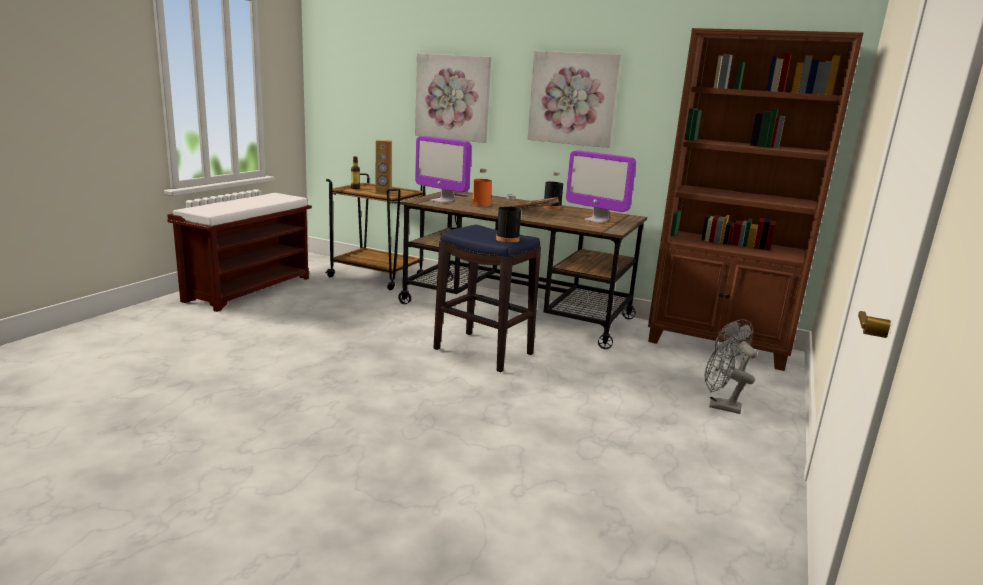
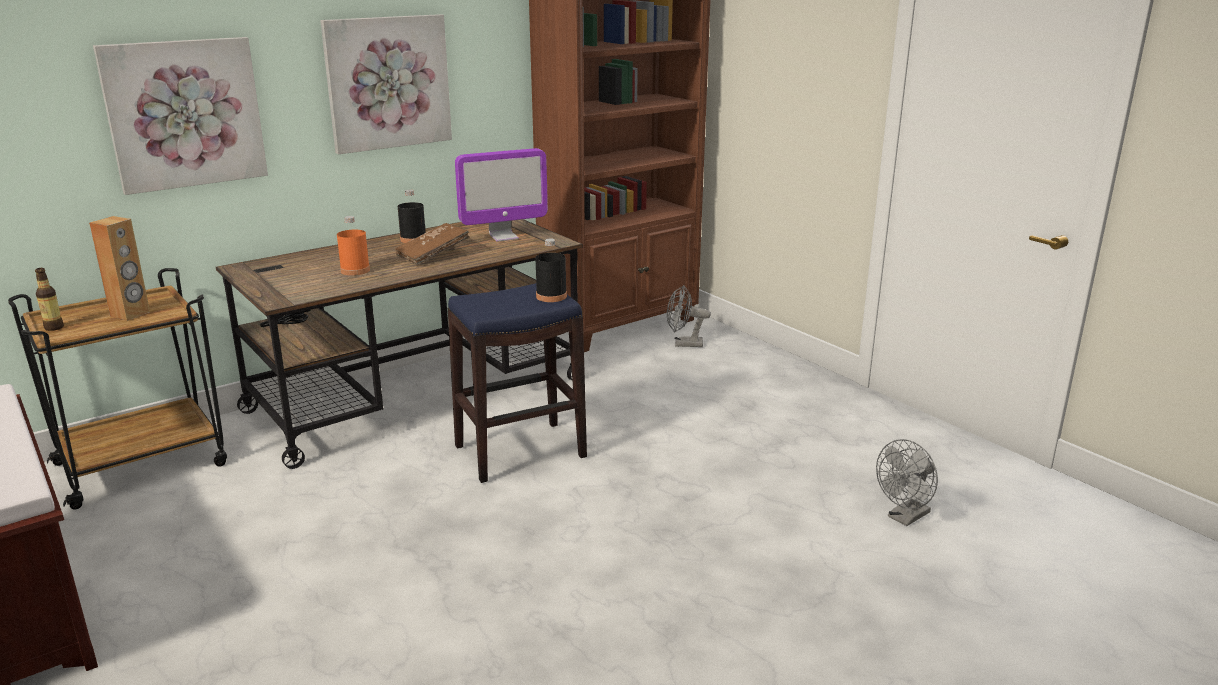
camera: 60 degrees left, 5 degrees up
(442, 200) = (296, 286): monitor -> none
(719, 406) = (738, 373): grey fan -> grey fan (905, 518)

